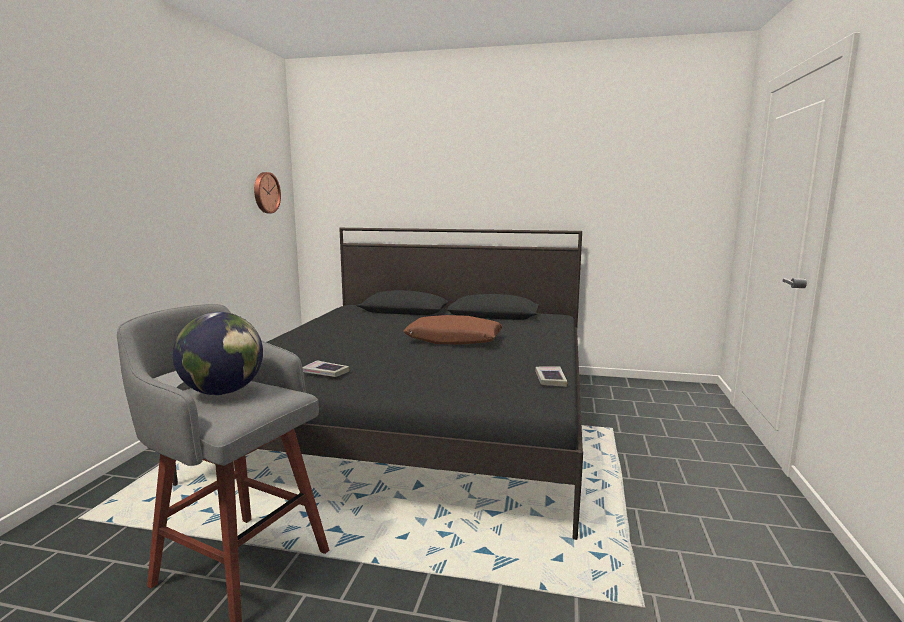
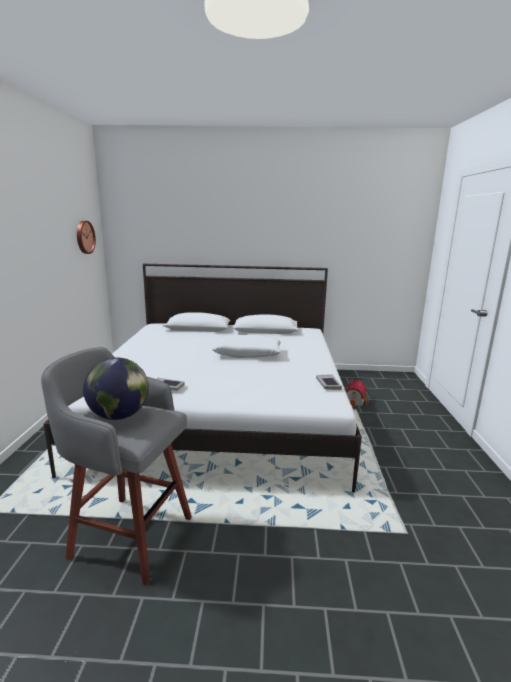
camera: 10 degrees left, 5 degrees up
(421, 418) = (222, 410): black bed -> white bed
(454, 340) = (247, 354): brown pillow -> white pillow
(615, 418) = (356, 401): none -> toy house

